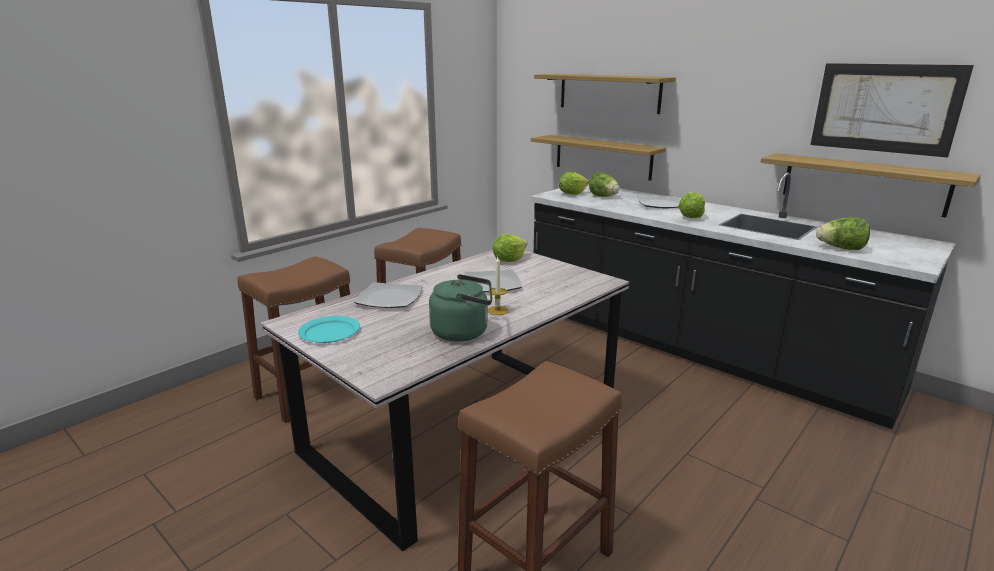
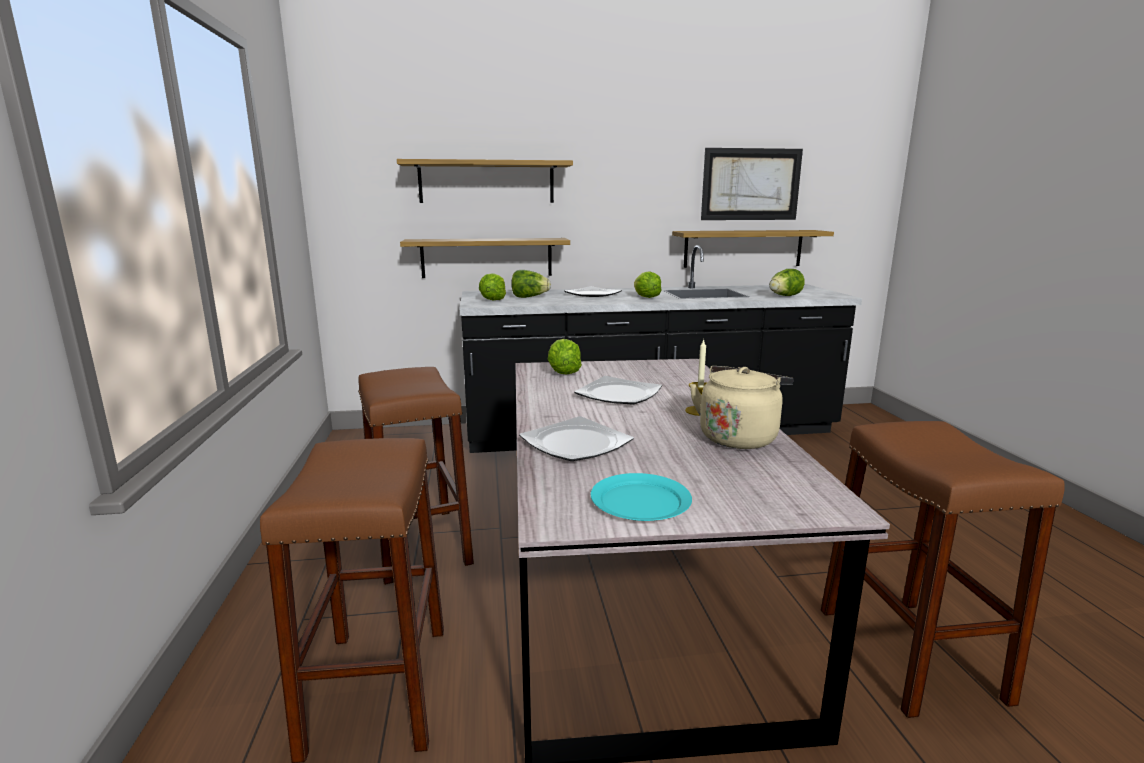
camera: 50 degrees left, 5 degrees down
(463, 332) = (739, 437): green kettle -> beige kettle

